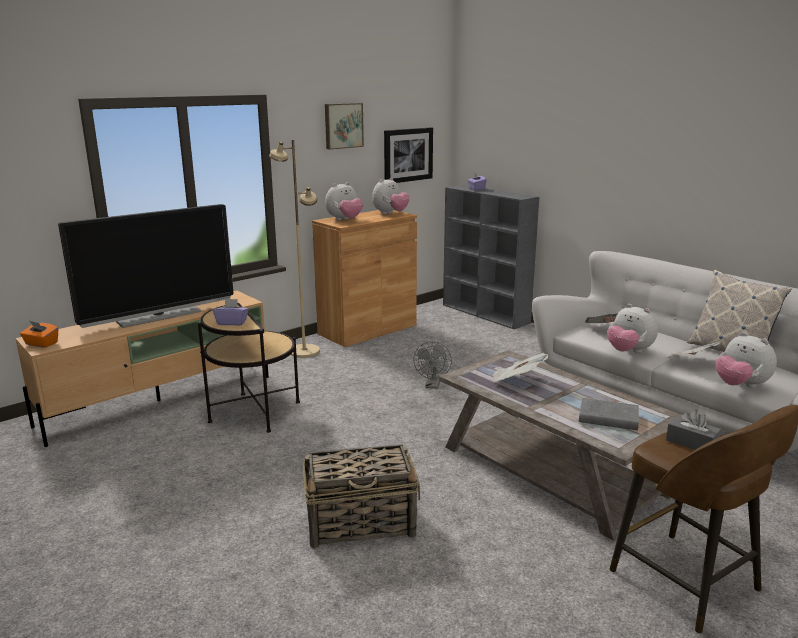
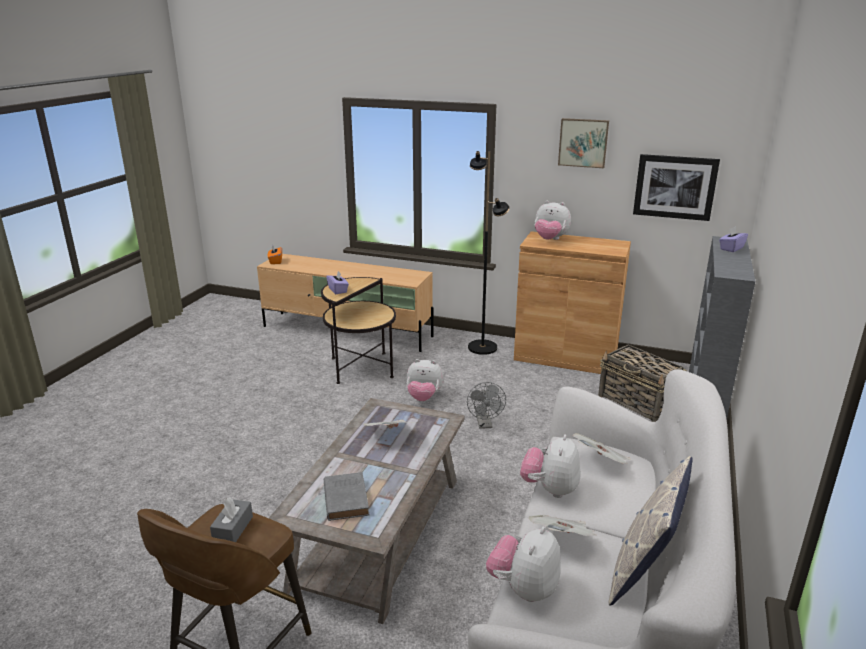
camera: 60 degrees right, 5 degrees up
(159, 316) = (351, 270): television -> none
(303, 351) = (482, 347): beige floor lamp -> black floor lamp
(362, 523) = (242, 460): basket -> basket (638, 402)
(390, 214) = (608, 247): plush toy -> plush toy (424, 397)
(433, 385) = (485, 424): grey fan -> grey fan turned 75 degrees counterclockwise

